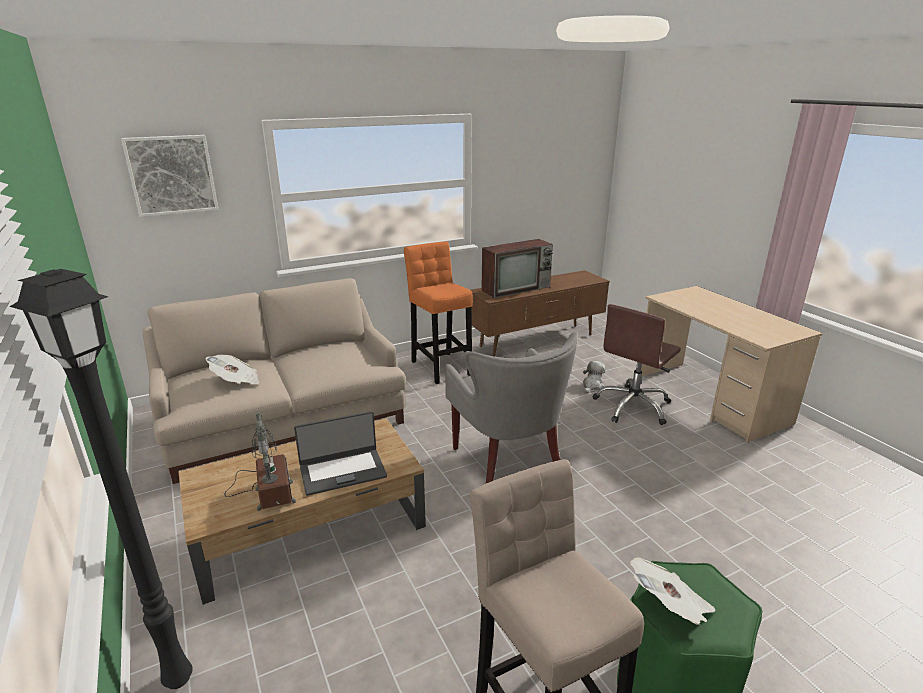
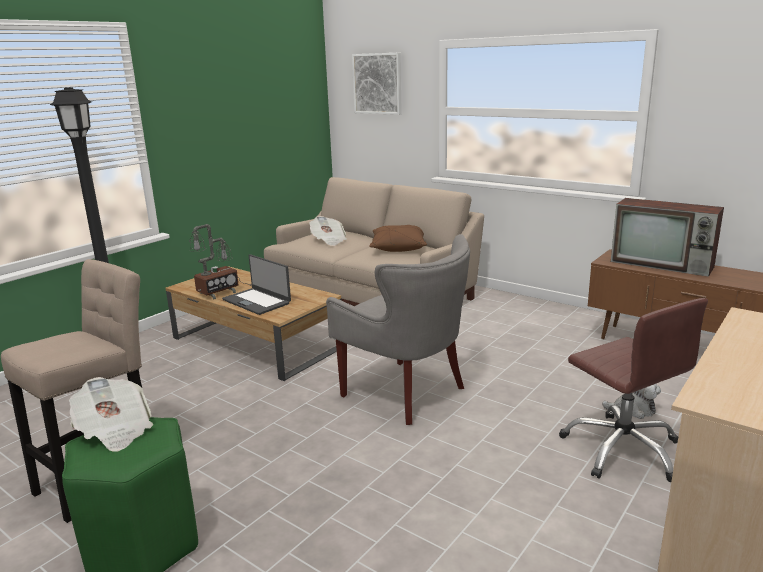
camera: 65 degrees right, 5 degrees down
(324, 354) = (398, 247): none -> brown pillow
(440, 366) = (538, 320): orange stool -> none
(507, 462) = (405, 393): grey armchair -> grey armchair turned 90 degrees counterclockwise
(633, 406) = (622, 449): brown office chair -> brown office chair turned 135 degrees counterclockwise

